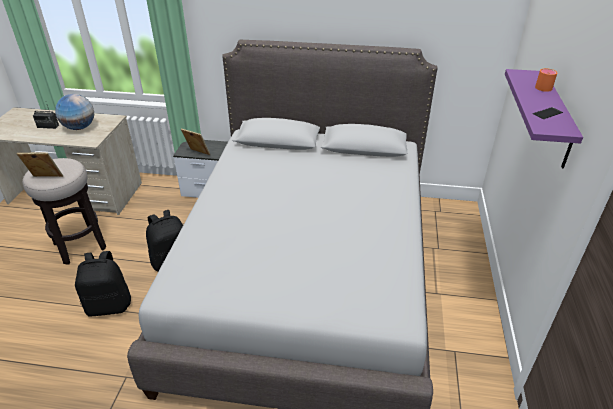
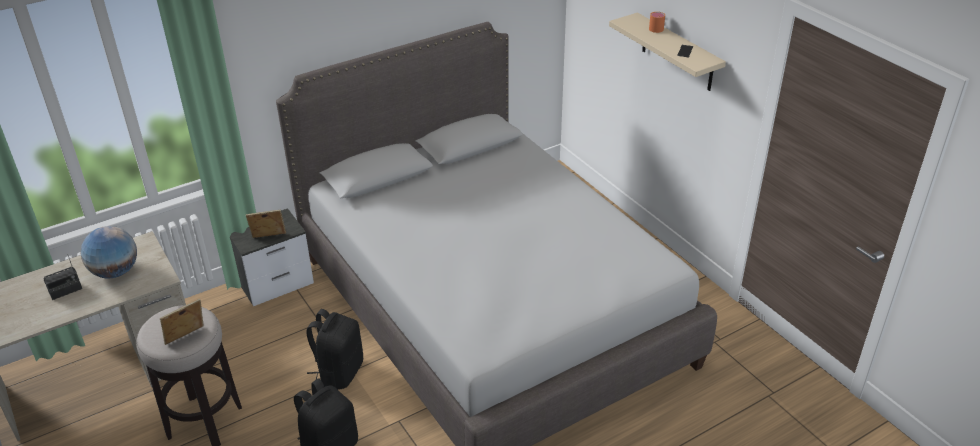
camera: 40 degrees left, 0 degrees up
(555, 119) = (677, 53): purple shelf -> beige shelf

